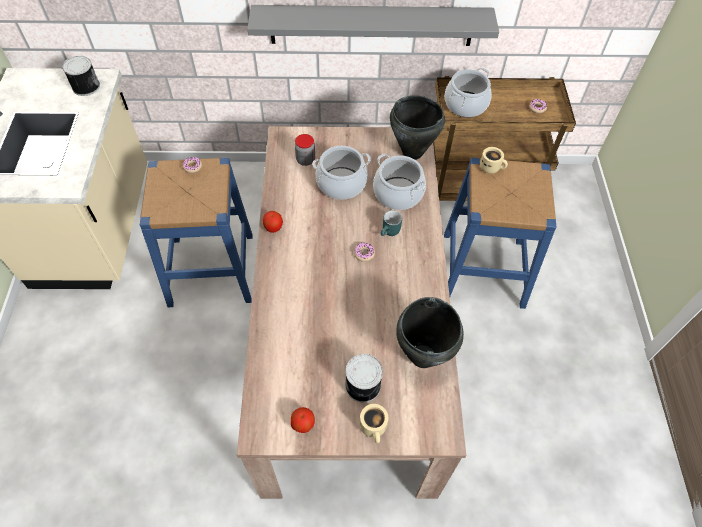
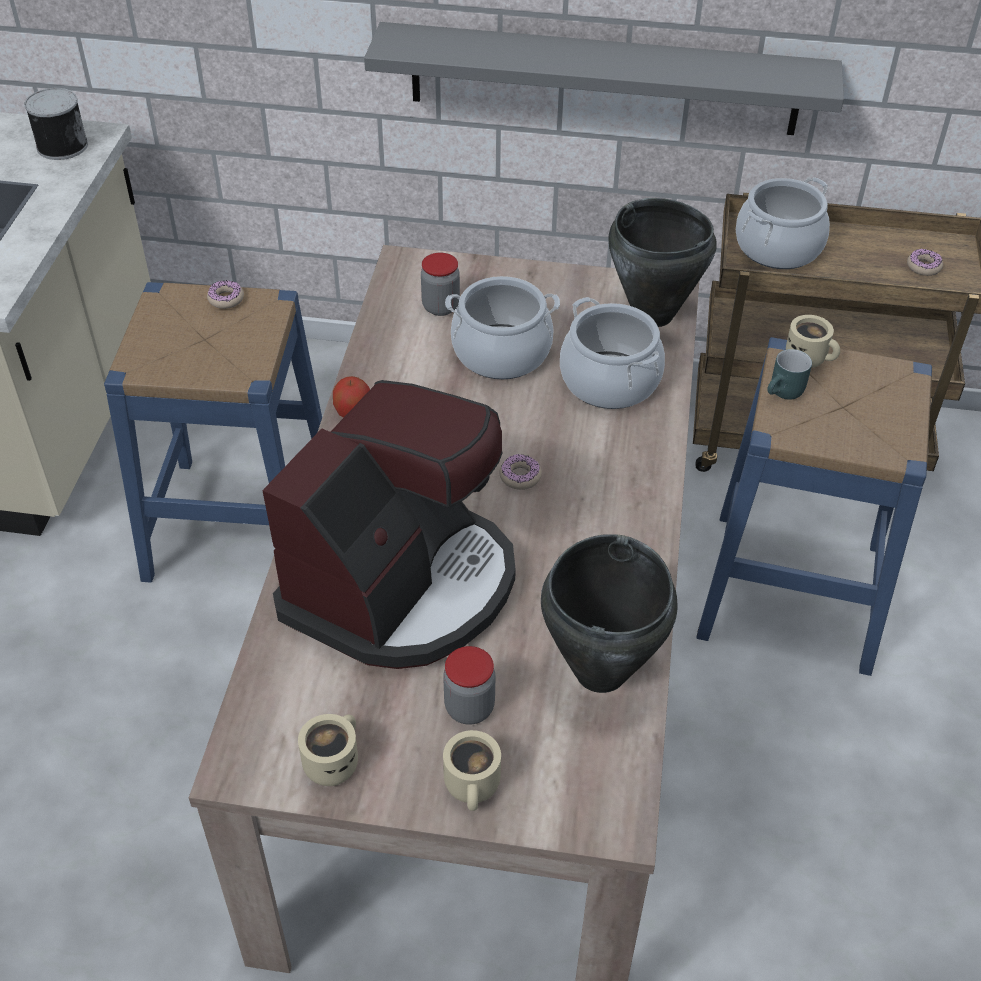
camera: 10 degrees right, 10 degrees down
(303, 424) = (332, 760): apple -> beige mug
(318, 323) = (402, 585): none -> coffee machine
(364, 385) = (469, 707): can -> jar
(390, 232) = (580, 445): turquoise mug -> turquoise mug (785, 393)

